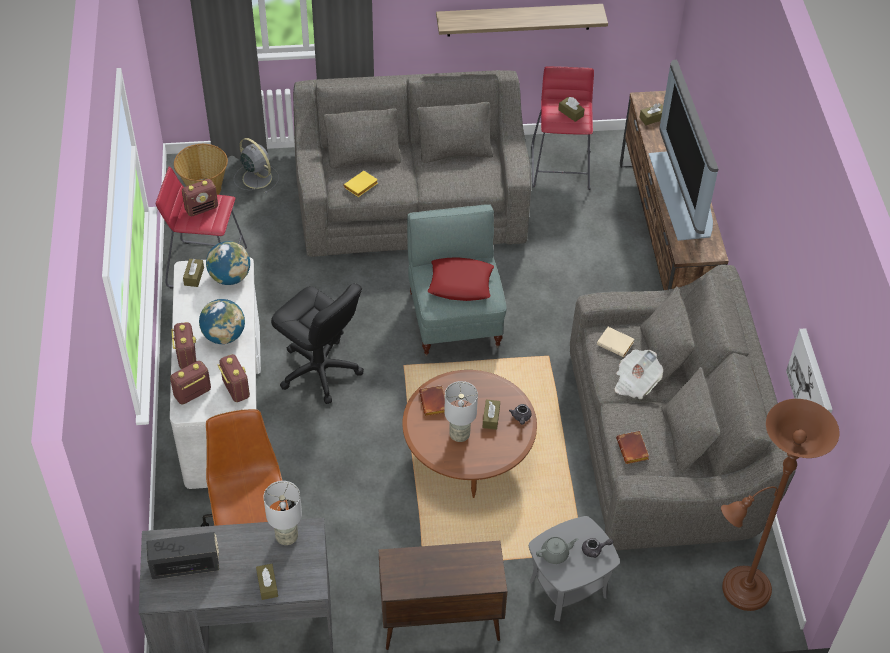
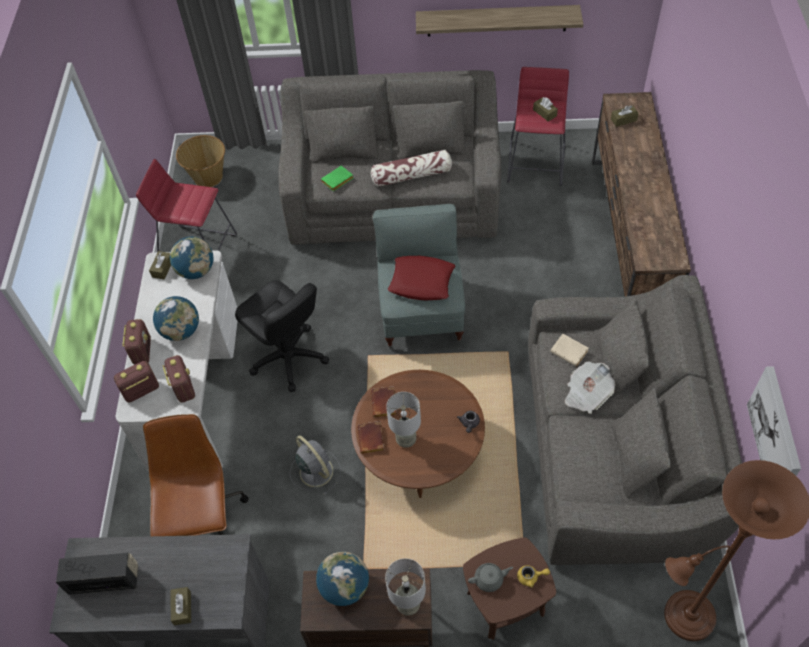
camera: 10 degrees right, 5 degrees up
(202, 208) = (185, 199): radio -> none
(256, 177) = (255, 167): grey fan -> grey fan (315, 470)
(286, 537) = (209, 554): grey table lamp -> grey table lamp (407, 604)
(361, 187) = (337, 181): yellow book -> green book
(420, 561) = (345, 587): none -> globe
(438, 179) = (412, 175): none -> pillow
(491, 418) = (439, 422): brown tissue box -> none
(568, 587) = (506, 602): grey side table -> brown side table
(595, 550) = (531, 577): grey teapot -> yellow teapot
(633, 450) = (579, 470): brown book -> brown book (372, 440)
(682, 194) = (648, 198): television -> none

